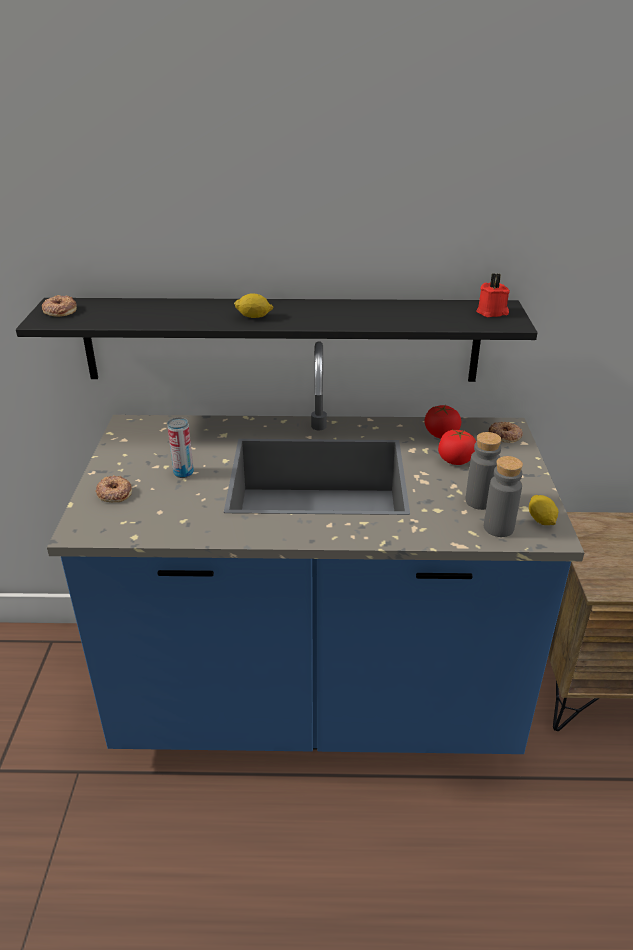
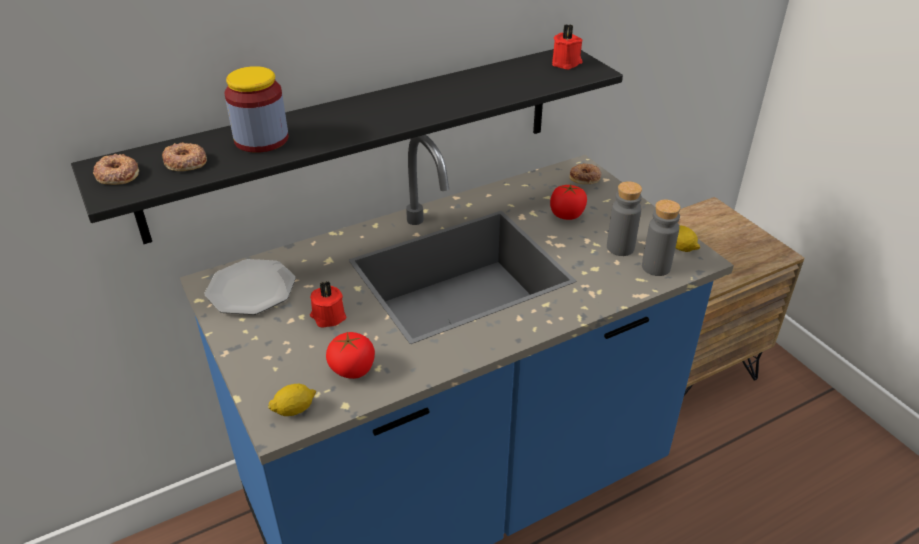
camera: 30 degrees left, 5 degrees up
(114, 493) = (275, 367): donut -> donut (185, 162)
(150, 437) = (252, 289): none -> plate
(176, 311) = (261, 139): none -> jar
(183, 473) = (328, 317): can -> red candle
(254, 316) = (353, 124): lemon -> lemon (294, 409)
(441, 434) = (533, 193): tomato -> tomato (352, 369)

